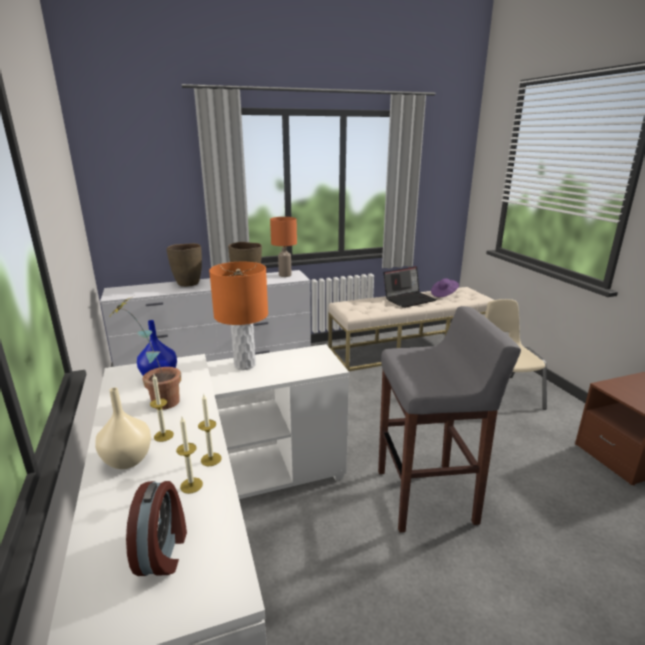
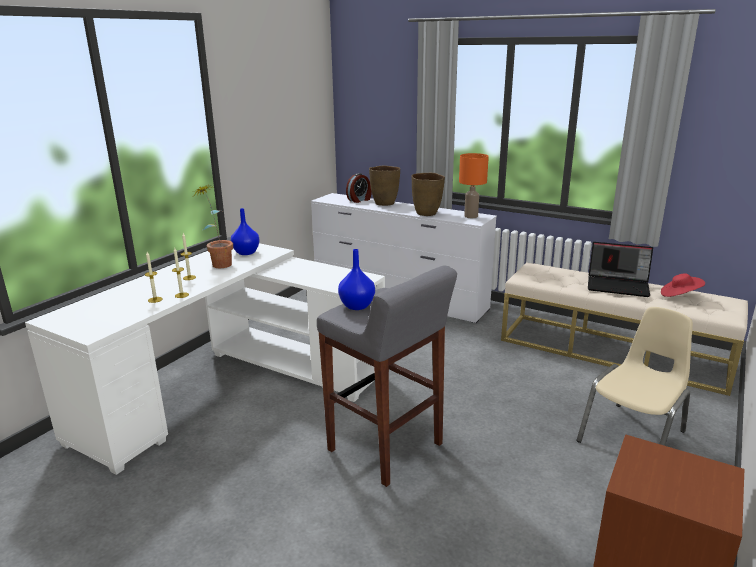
camera: 50 degrees right, 0 degrees up
(128, 460) = (160, 280): beige vase -> none
(164, 551) = (104, 313): alarm clock -> alarm clock (359, 200)
(244, 365) = (307, 267): orange table lamp -> none
(414, 372) = (356, 306): none -> blue vase
(444, 294) = (679, 295): purple hat -> red hat

